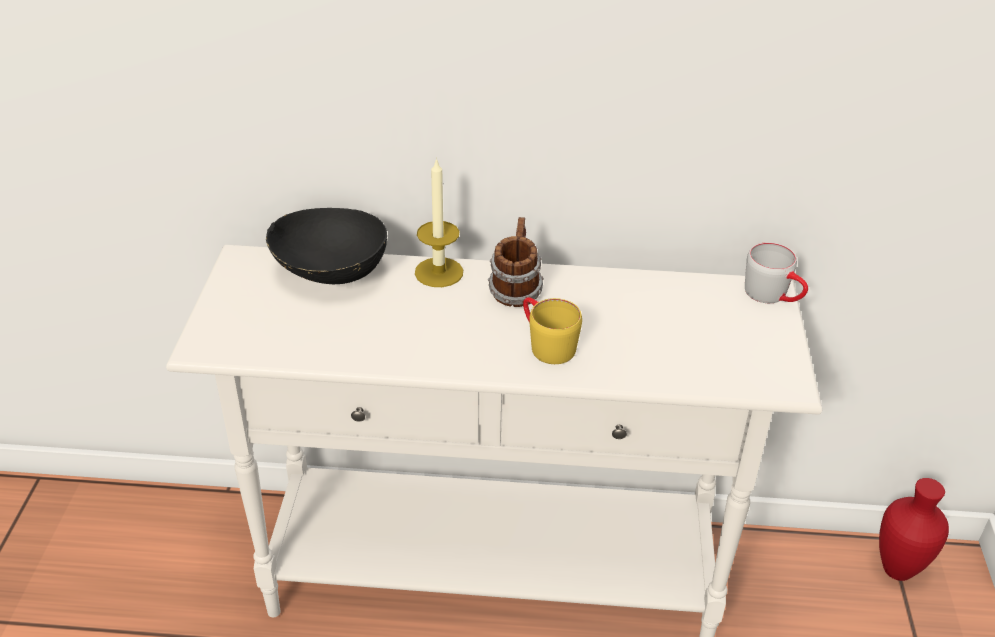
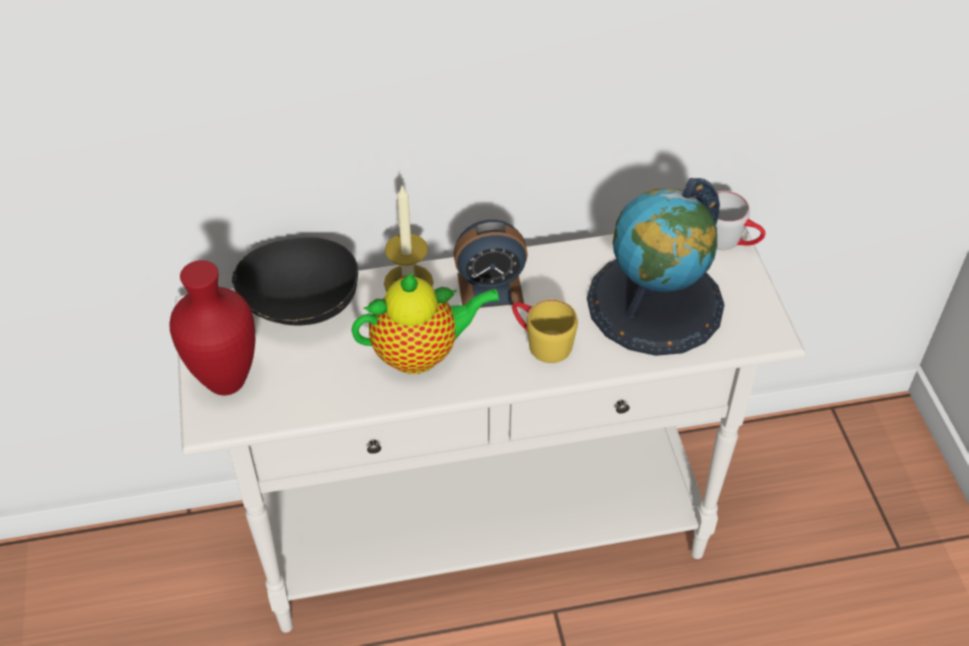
camera: 15 degrees left, 10 degrees up
(424, 331) = (421, 353): none -> teapot
(515, 291) = (490, 288): mug -> alarm clock
(675, 334) = (655, 303): none -> globe
(899, 570) = (847, 436): red vase -> red vase (229, 381)

